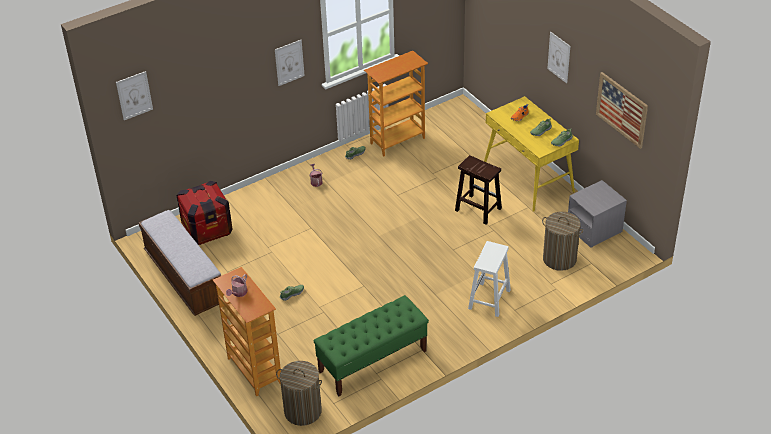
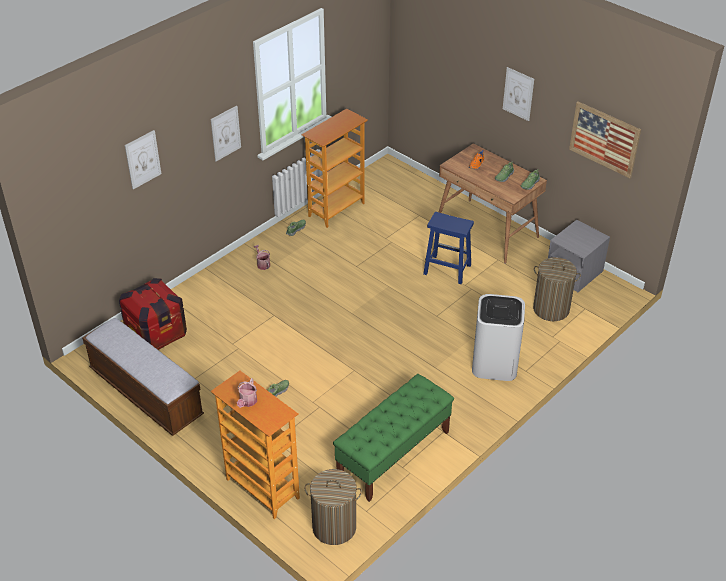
camera: 15 degrees left, 0 degrees up
(134, 95) = (64, 188): picture -> picture (143, 159)
(477, 209) = (446, 269): brown stool -> blue stool
(489, 300) = (495, 364): white stool -> white trash can
(528, 179) = (487, 231): yellow desk -> brown desk

